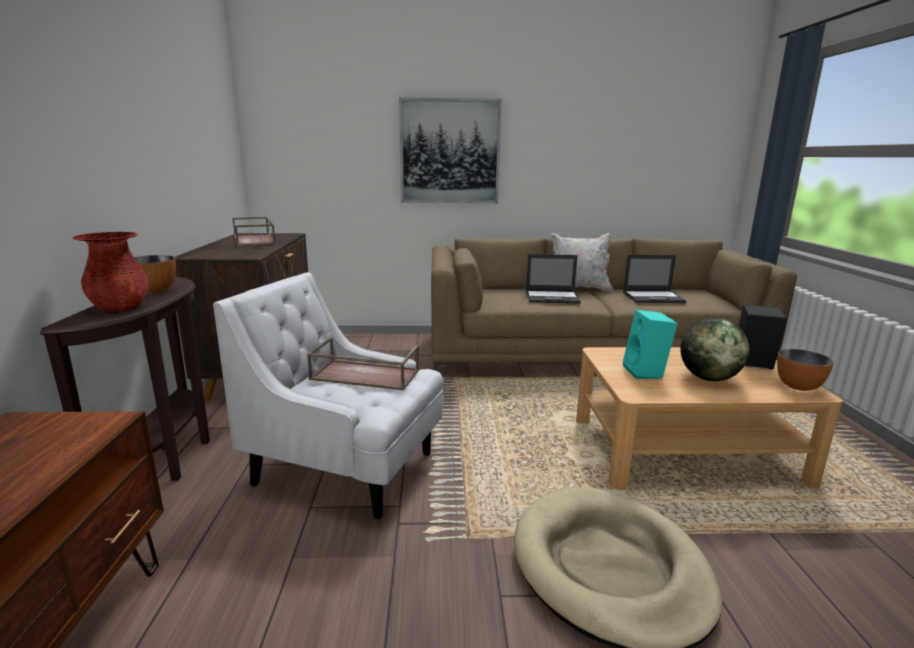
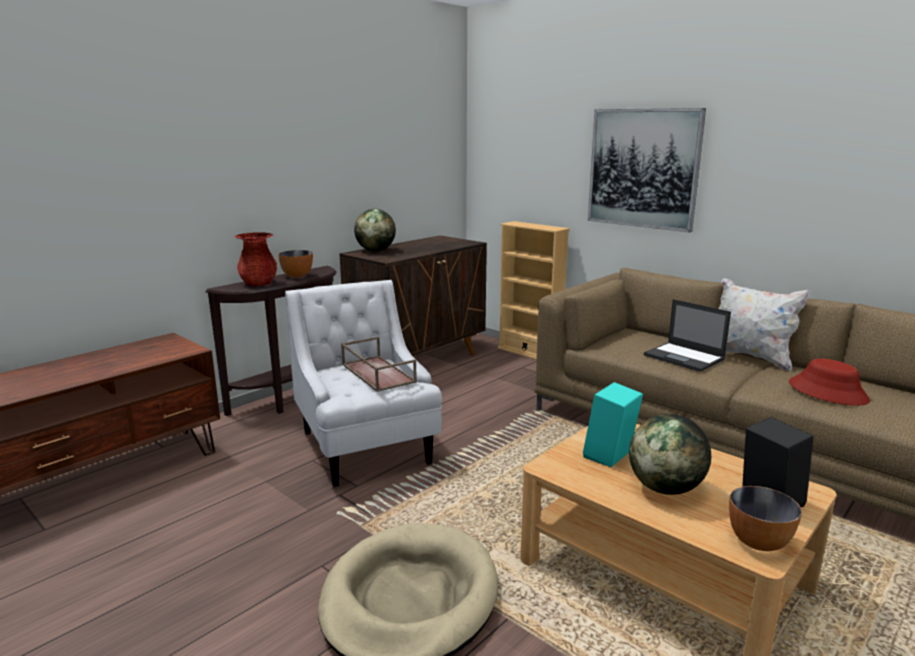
camera: 45 degrees right, 0 degrees up
(210, 251) = (375, 251): none -> globe
(255, 240) = (431, 244): brown tray -> none
(353, 337) = (529, 353): none -> beige bookcase
(654, 297) = (827, 392): laptop -> red hat

